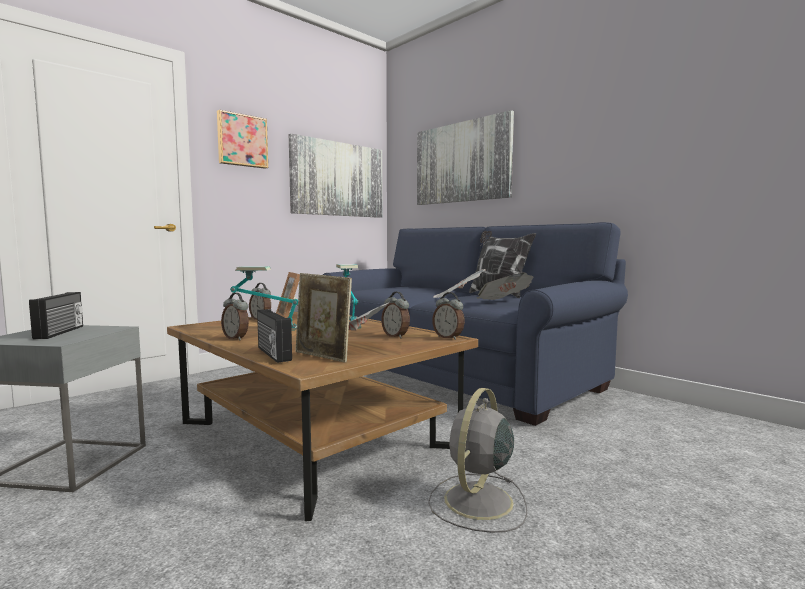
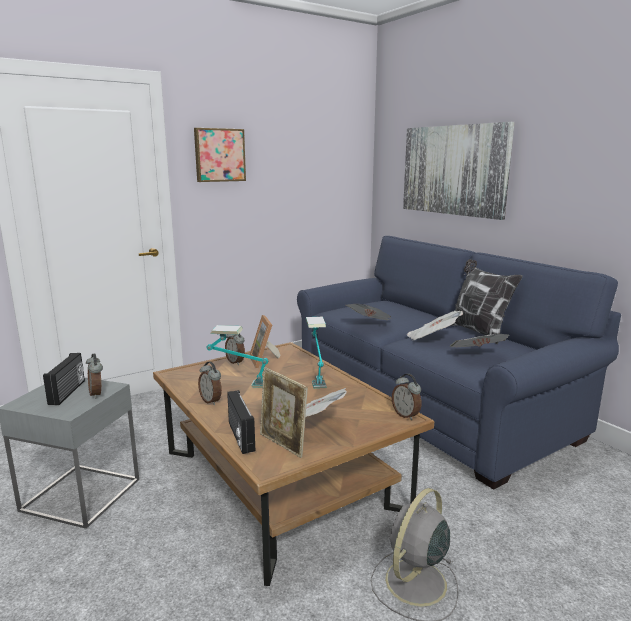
camera: 10 degrees right, 10 degrees up
(338, 179) = (319, 181): picture -> none
(396, 294) = (370, 324): none -> newspaper
(396, 336) = (356, 408): alarm clock -> alarm clock (97, 394)

